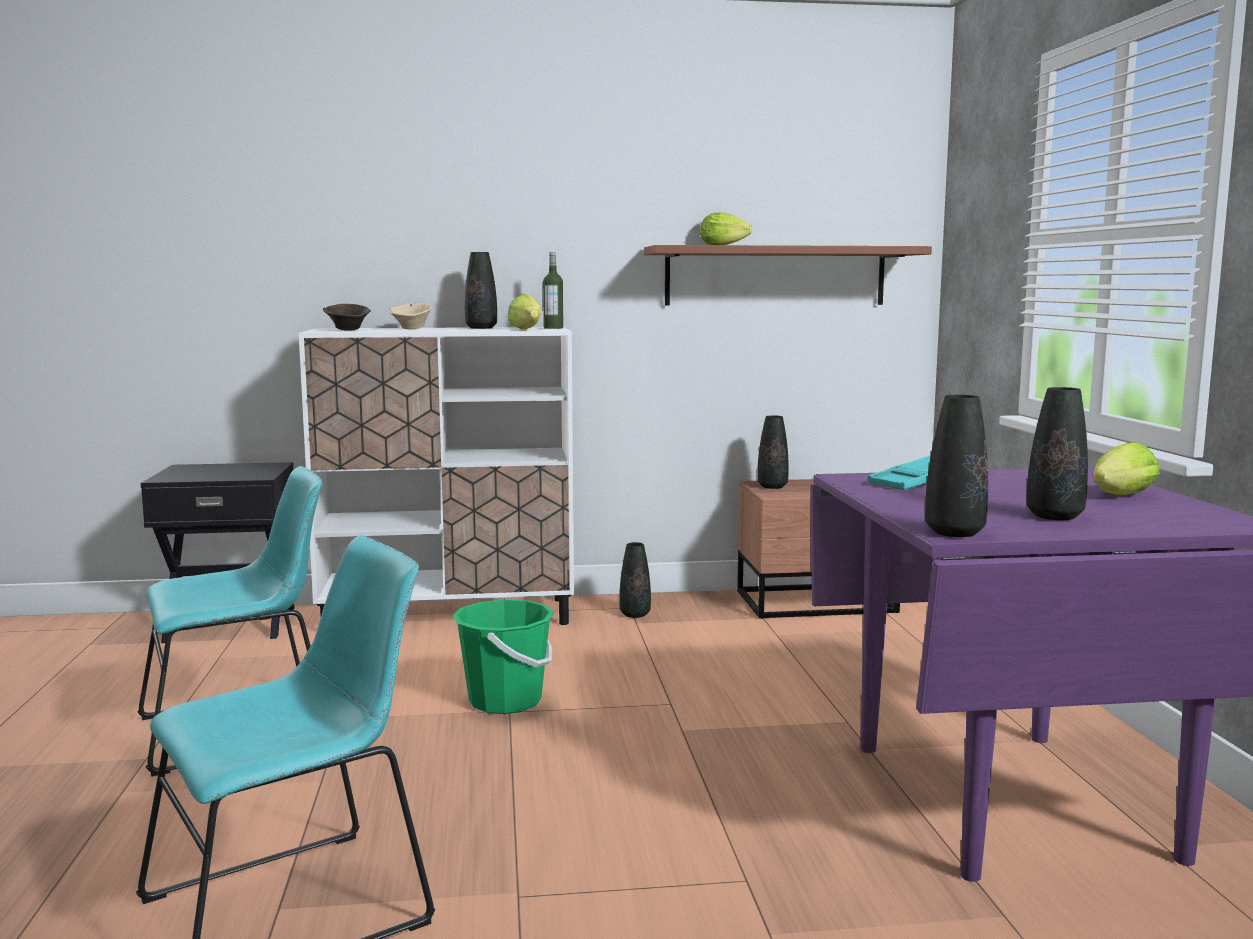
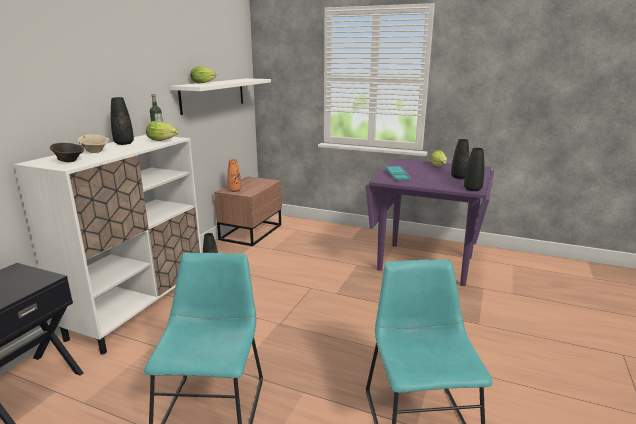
camera: 60 degrees left, 10 degrees up
(505, 701) = (268, 321): green bucket -> none
(772, 486) = (234, 190): black vase -> orange vase
(775, 276) = (213, 95): brown shelf -> white shelf

